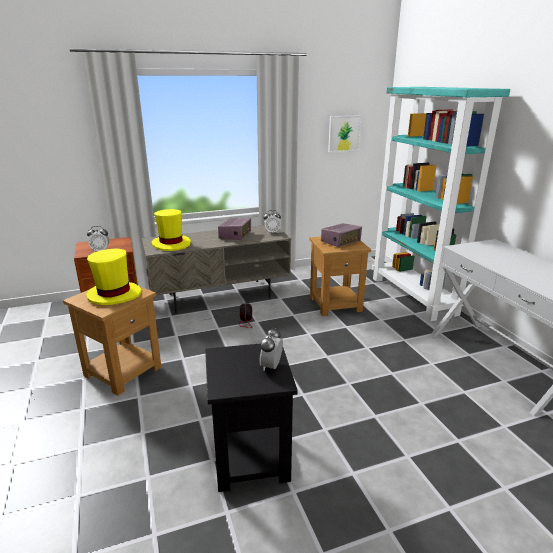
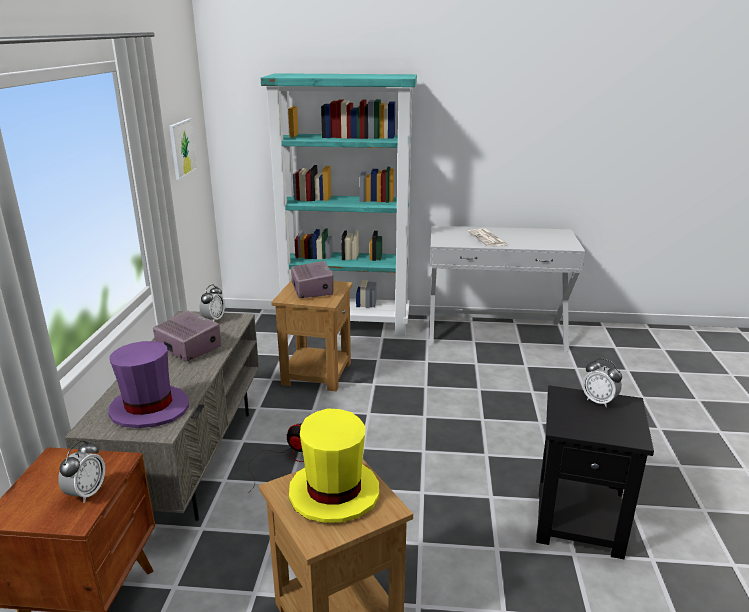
camera: 65 degrees left, 0 degrees up
(171, 244) = (149, 408): yellow hat -> purple hat
(506, 262) = (488, 239): none -> newspaper

